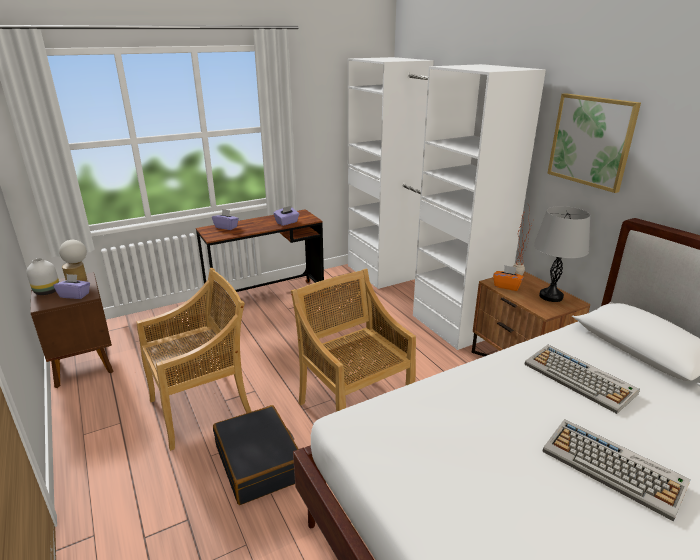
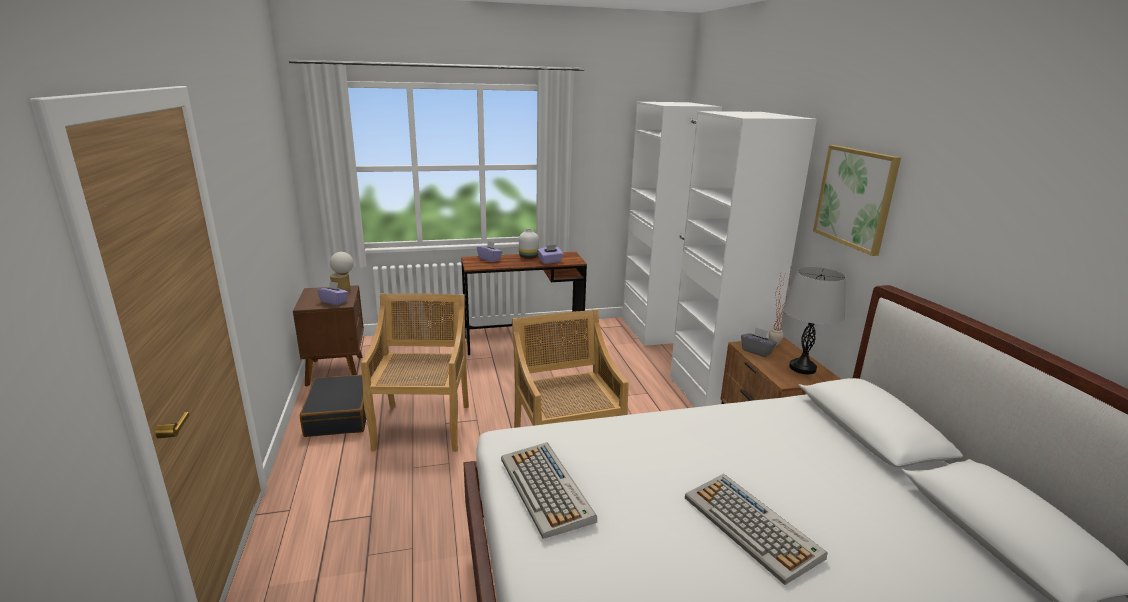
camera: 15 degrees right, 5 degrees down
(48, 291) = (314, 296): white vase -> white vase (529, 257)
(203, 408) = (423, 426): beige chair -> beige chair turned 75 degrees counterclockwise
(259, 463) = (453, 483): black suitcase -> black suitcase (340, 415)
(507, 286) = (757, 351): orange tissue box -> grey tissue box
(580, 379) = (772, 445): keyboard -> keyboard (547, 489)

